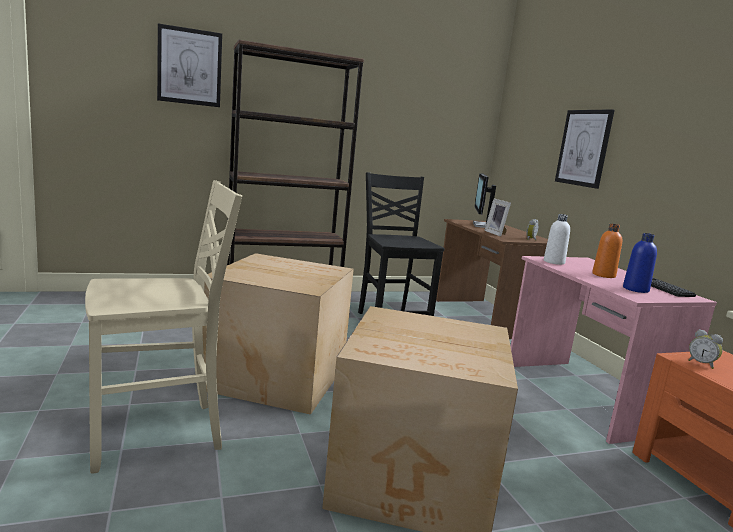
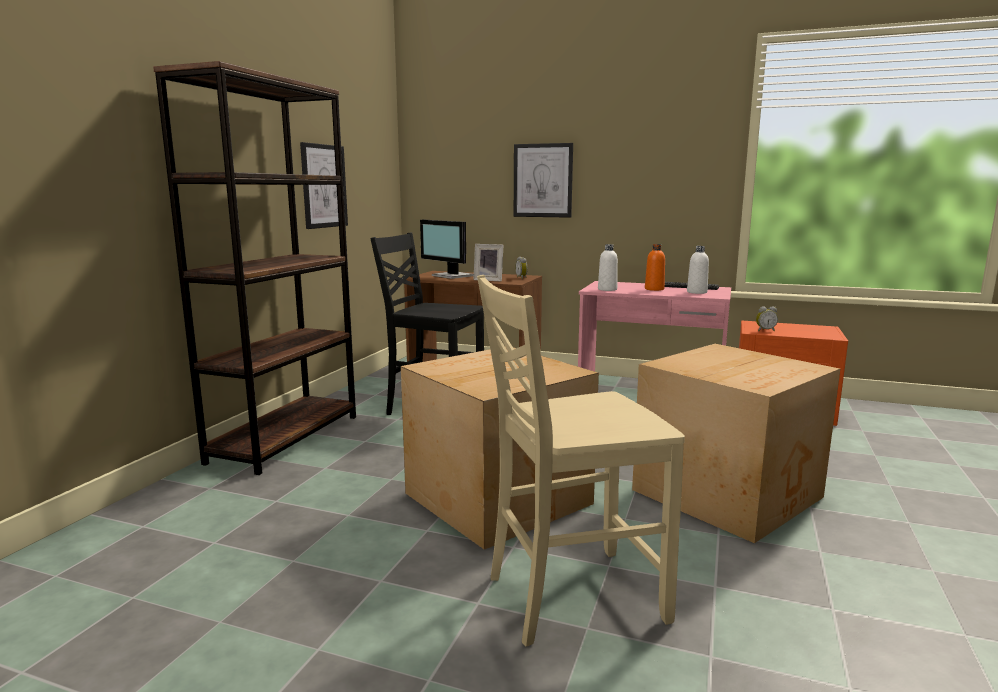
camera: 50 degrees left, 0 degrees up
(159, 434) = (570, 596): beige chair -> beige chair turned 120 degrees counterclockwise
(189, 67) = (88, 102): picture -> picture (324, 186)
(635, 289) = (697, 292): blue bottle -> white bottle

